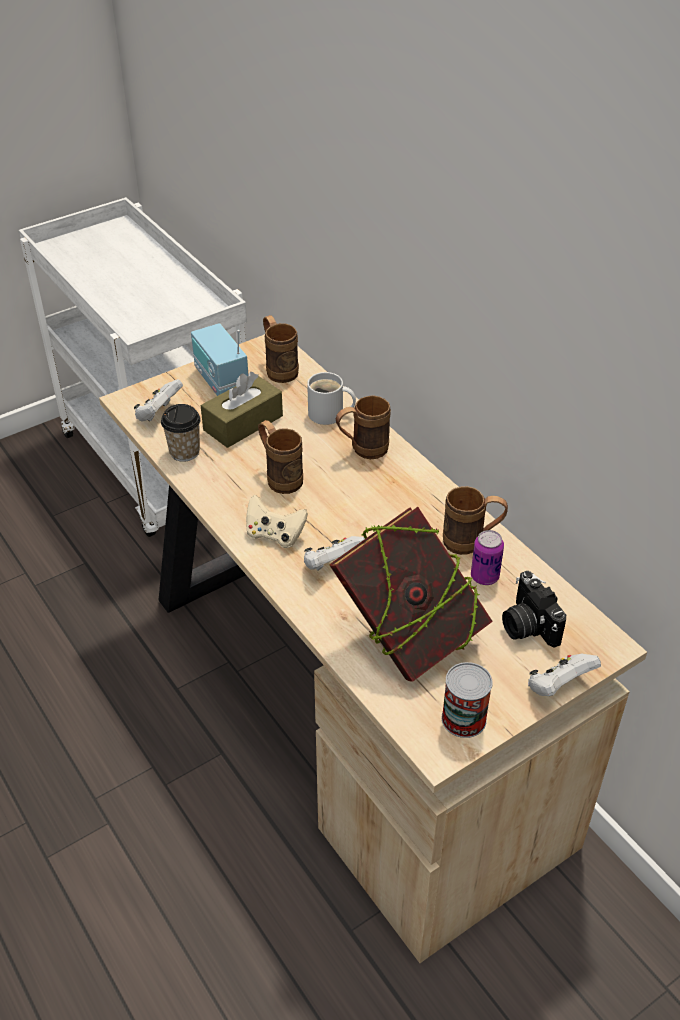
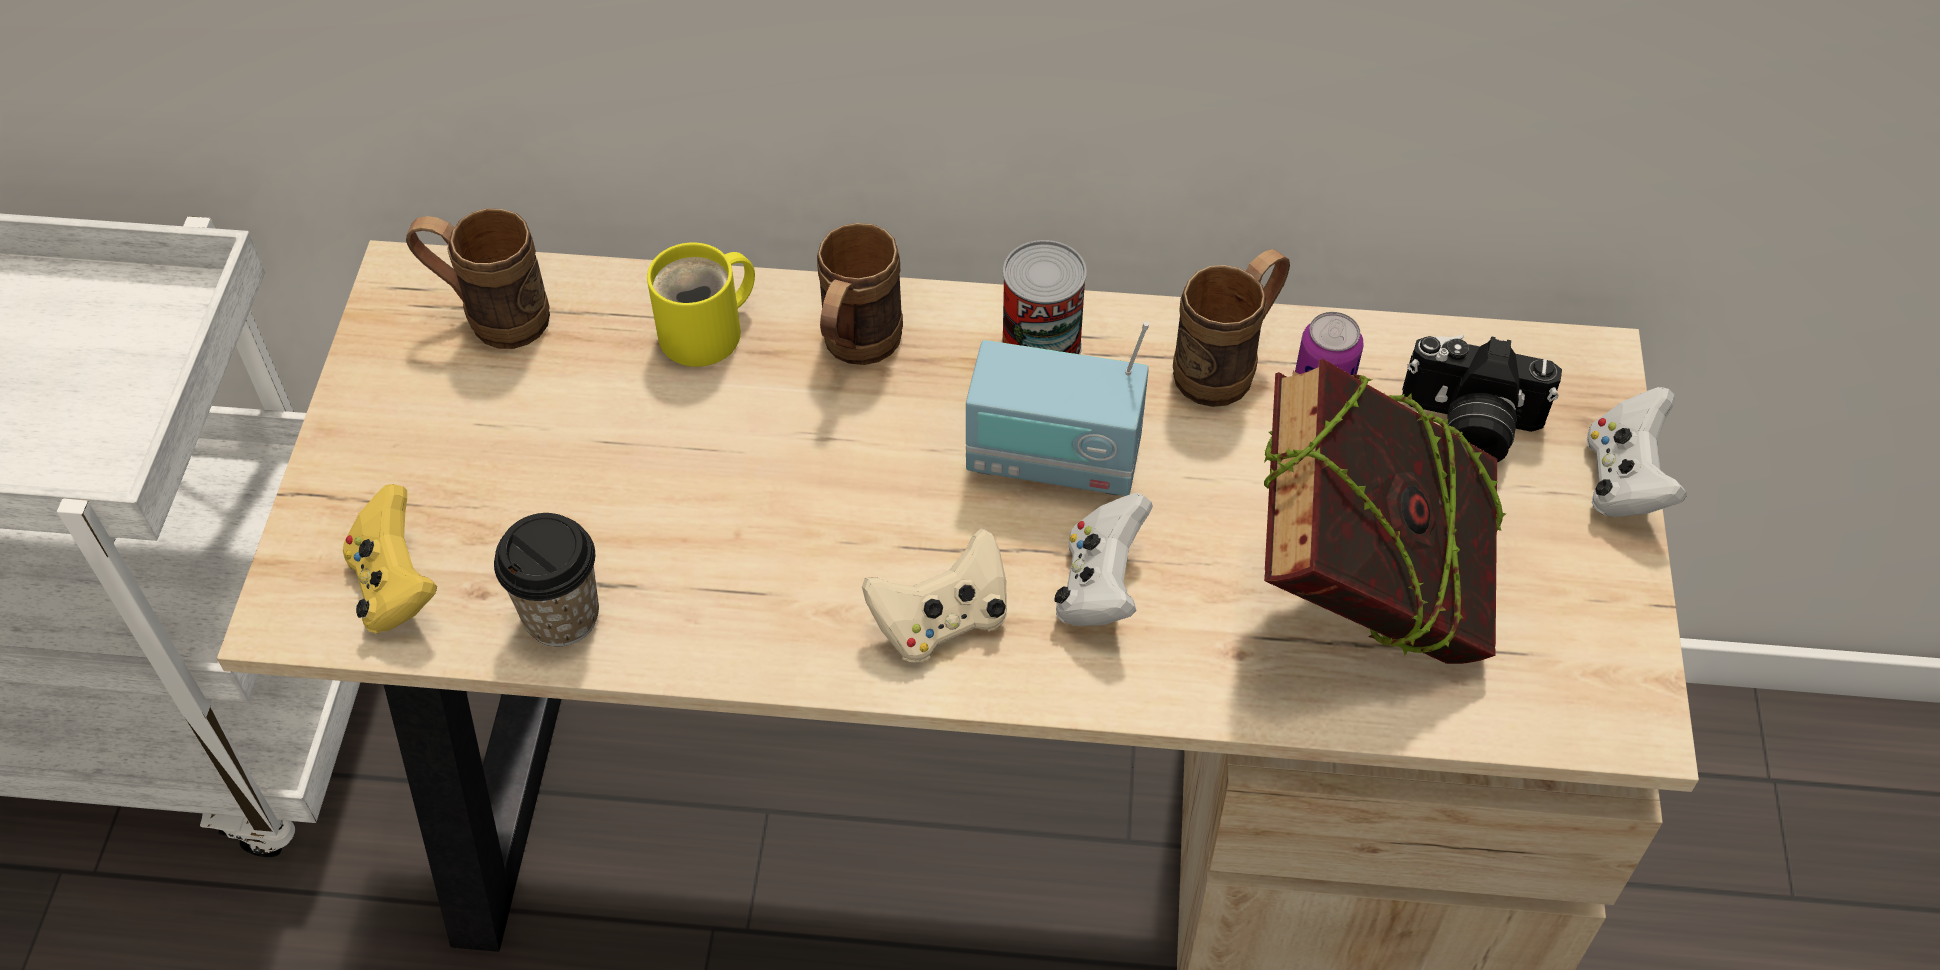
camera: 50 degrees left, 10 degrees up
(159, 413) = (396, 586): white game controller -> yellow game controller
(221, 382) = (420, 427): radio -> radio (1053, 460)
(243, 423) = (583, 471): brown tissue box -> none
(280, 477) = (795, 513): brown mug -> none
(329, 415) = (709, 333): white mug -> yellow mug
(463, 719) = (1595, 645): can -> can (1041, 346)

